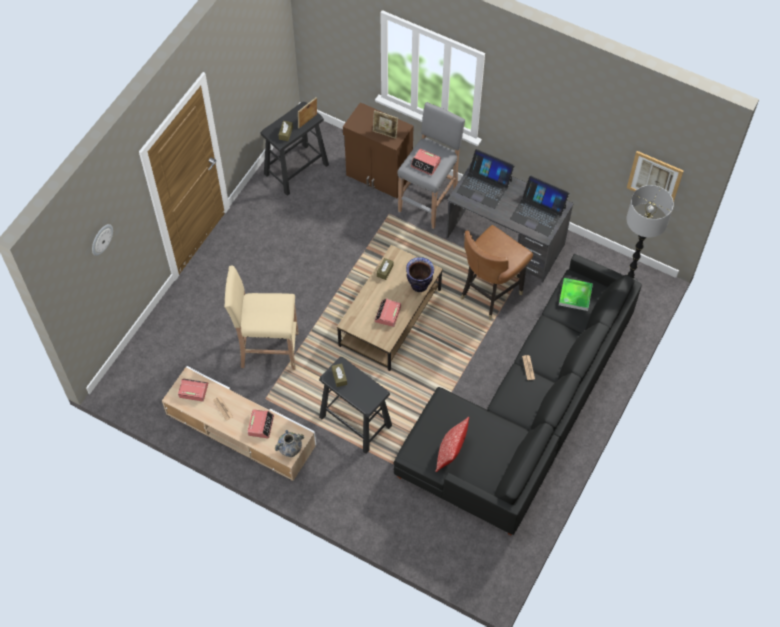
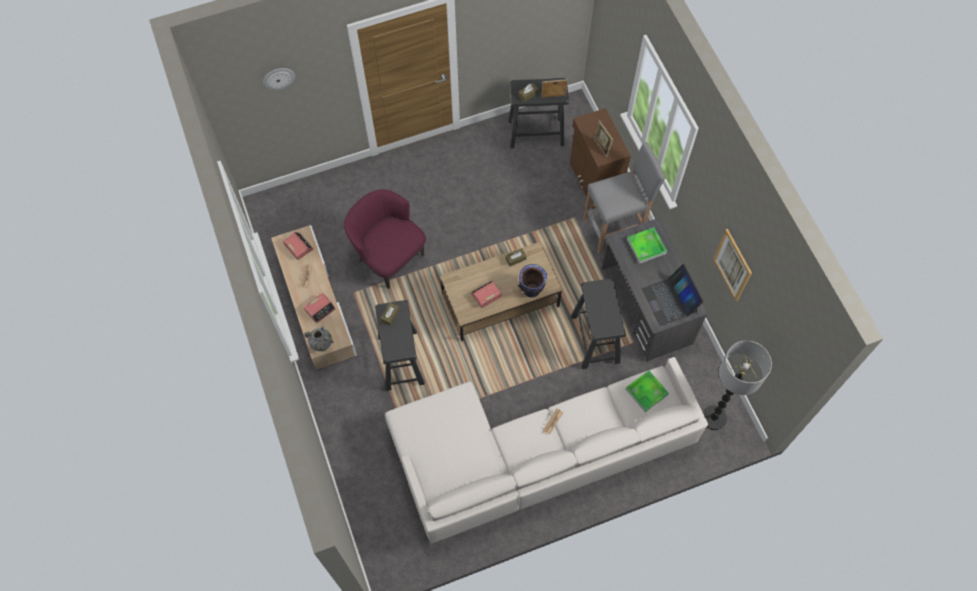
camera: 40 degrees right, 5 degrees up
(268, 350) = (389, 257): beige stool -> purple armchair
(425, 164) = (614, 195): alarm clock -> none
(450, 453) = (429, 441): pillow -> none
(484, 186) = (646, 246): laptop -> tray
(490, 293) = (595, 339): brown chair -> black stool
(523, 413) = (532, 454): black sofa -> white sofa
(654, 178) = (775, 343): picture -> picture (732, 265)

